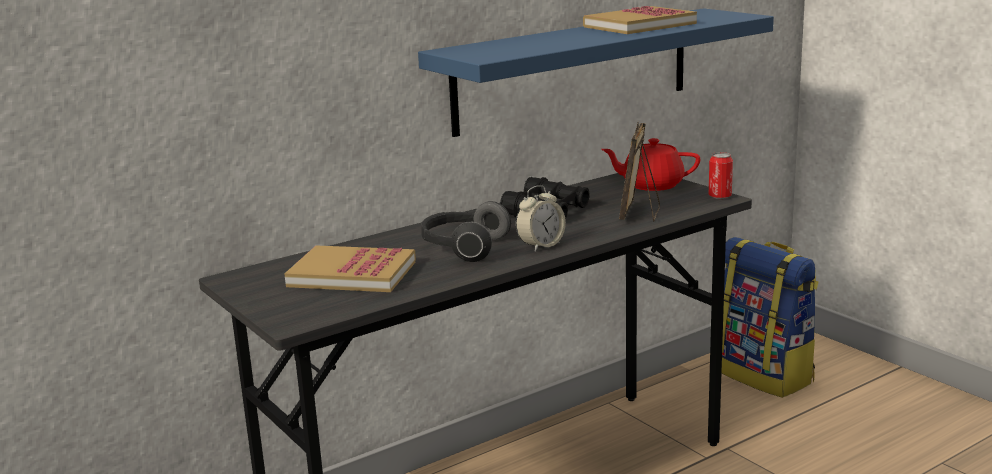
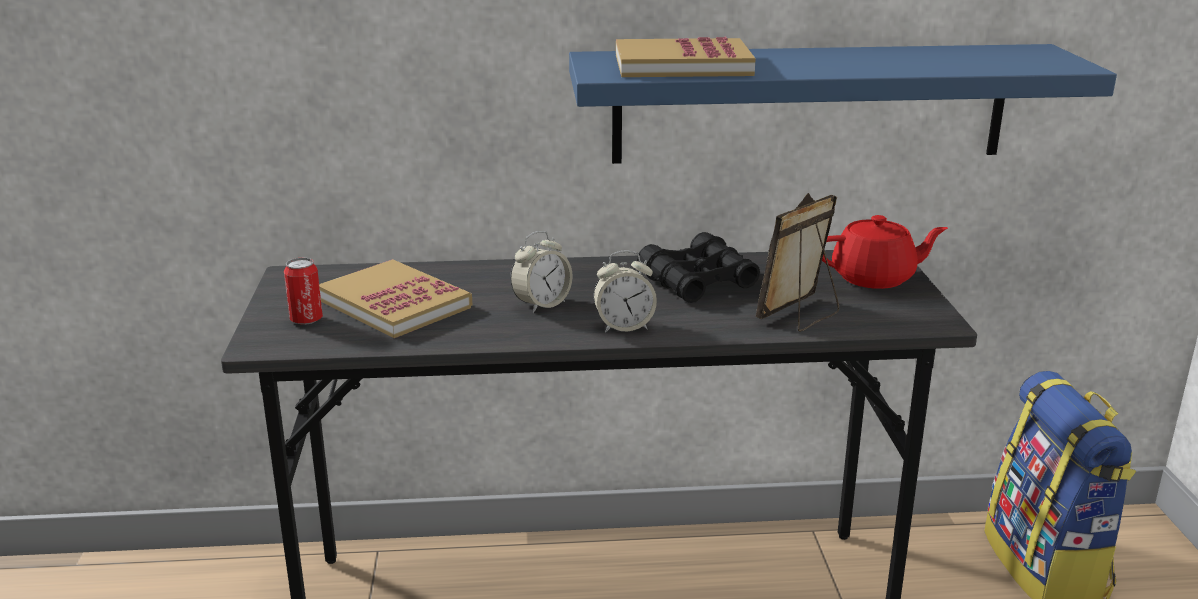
camera: 30 degrees right, 5 degrees up
(463, 248) = (541, 304): headphones -> alarm clock
(639, 25) = (897, 58): book -> book (682, 65)
(651, 185) = (875, 278): red teapot -> red teapot turned 135 degrees clockwise
(720, 197) = (937, 319): can -> can (306, 320)

